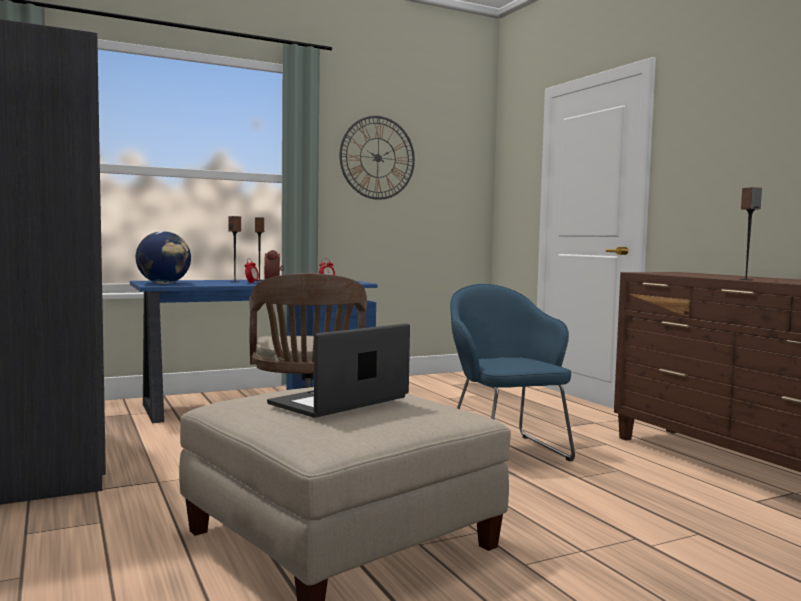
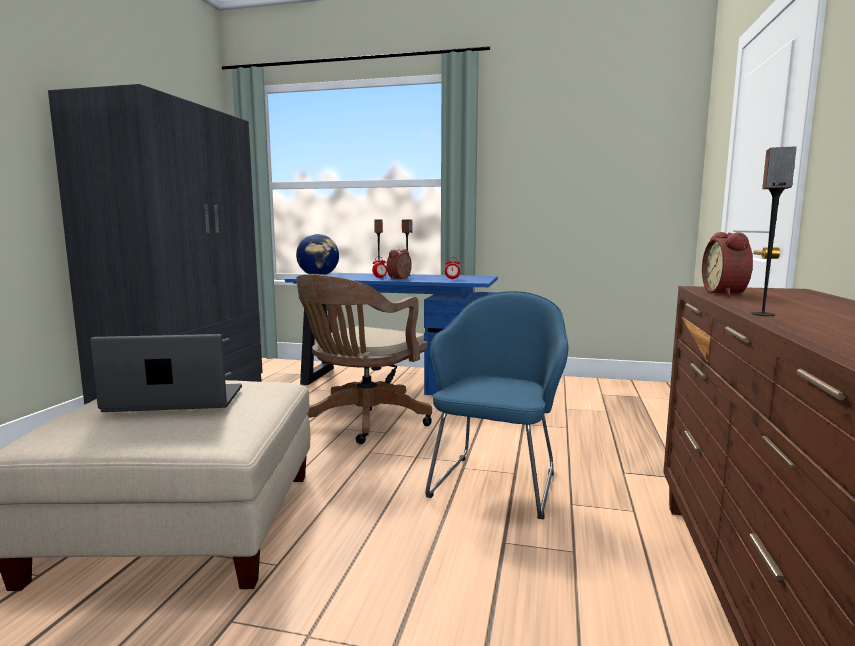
camera: 40 degrees right, 5 degrees up
(377, 158) = (547, 152): wall clock -> none
(669, 274) = (727, 293): none -> alarm clock

